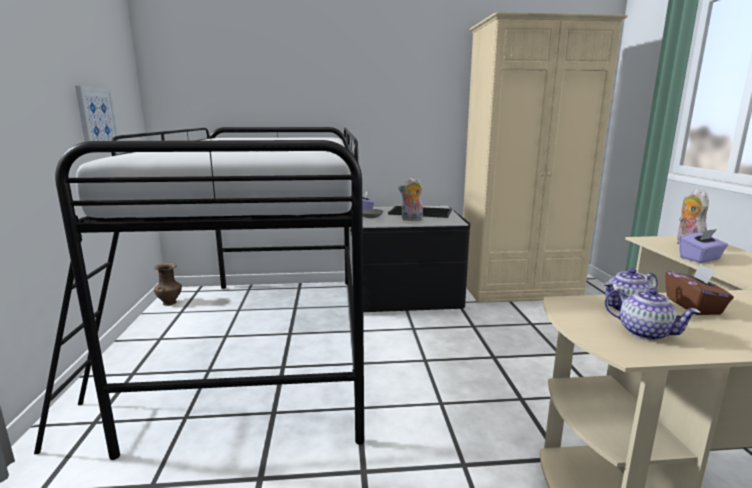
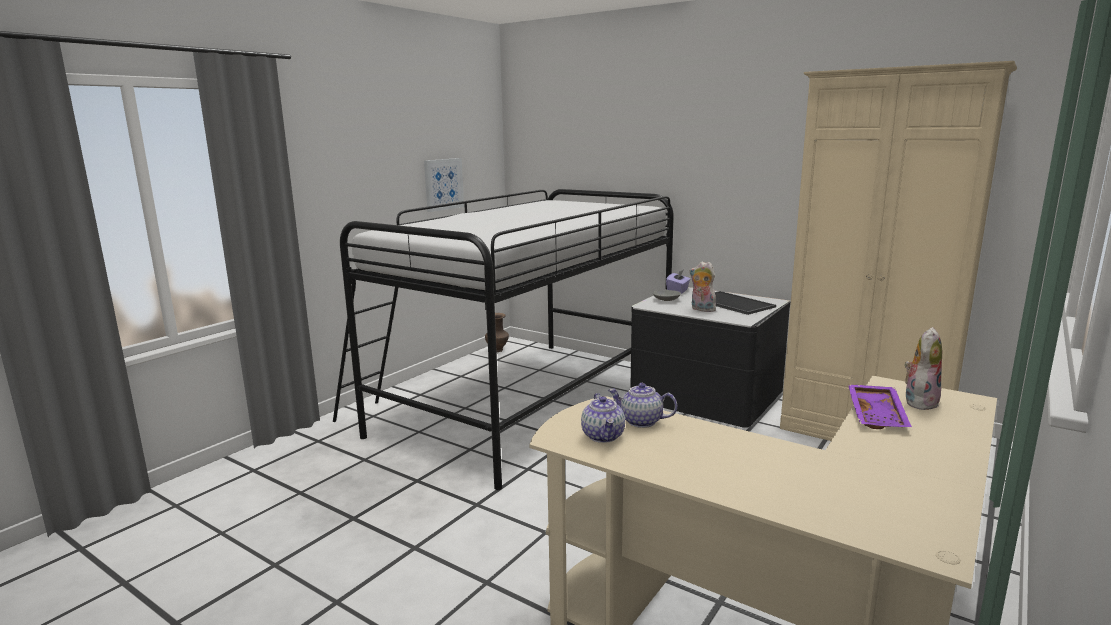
camera: 40 degrees right, 0 degrees up
(693, 306) = (706, 438): brown tissue box -> none
(700, 259) = (878, 415): purple tissue box -> purple tray

